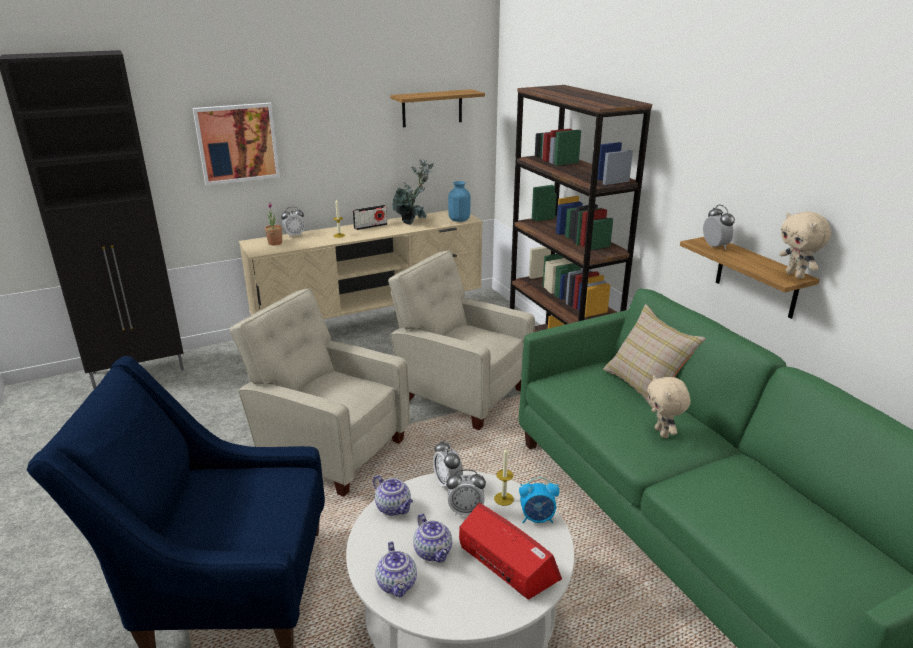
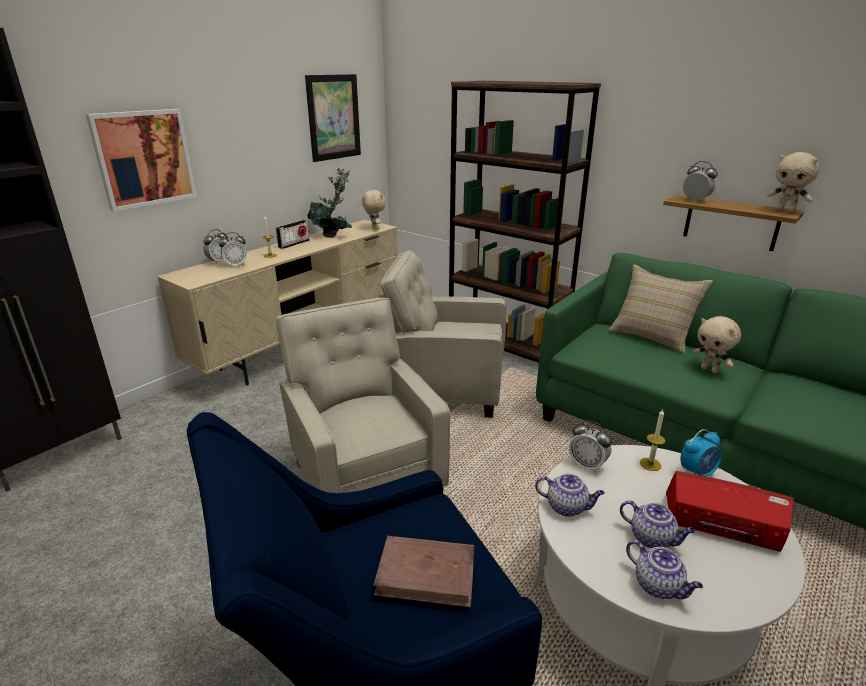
camera: 25 degrees left, 0 degrees up
(242, 516) = (427, 574): none -> brown book
(275, 243) = (205, 272): potted plant -> none
(329, 449) = (365, 476): beige armchair -> beige armchair turned 60 degrees clockwise
(432, 108) = (333, 117): shelf -> picture
(459, 220) = (374, 228): blue vase -> beige plush toy
(465, 510) = (632, 486): alarm clock -> alarm clock (236, 265)

